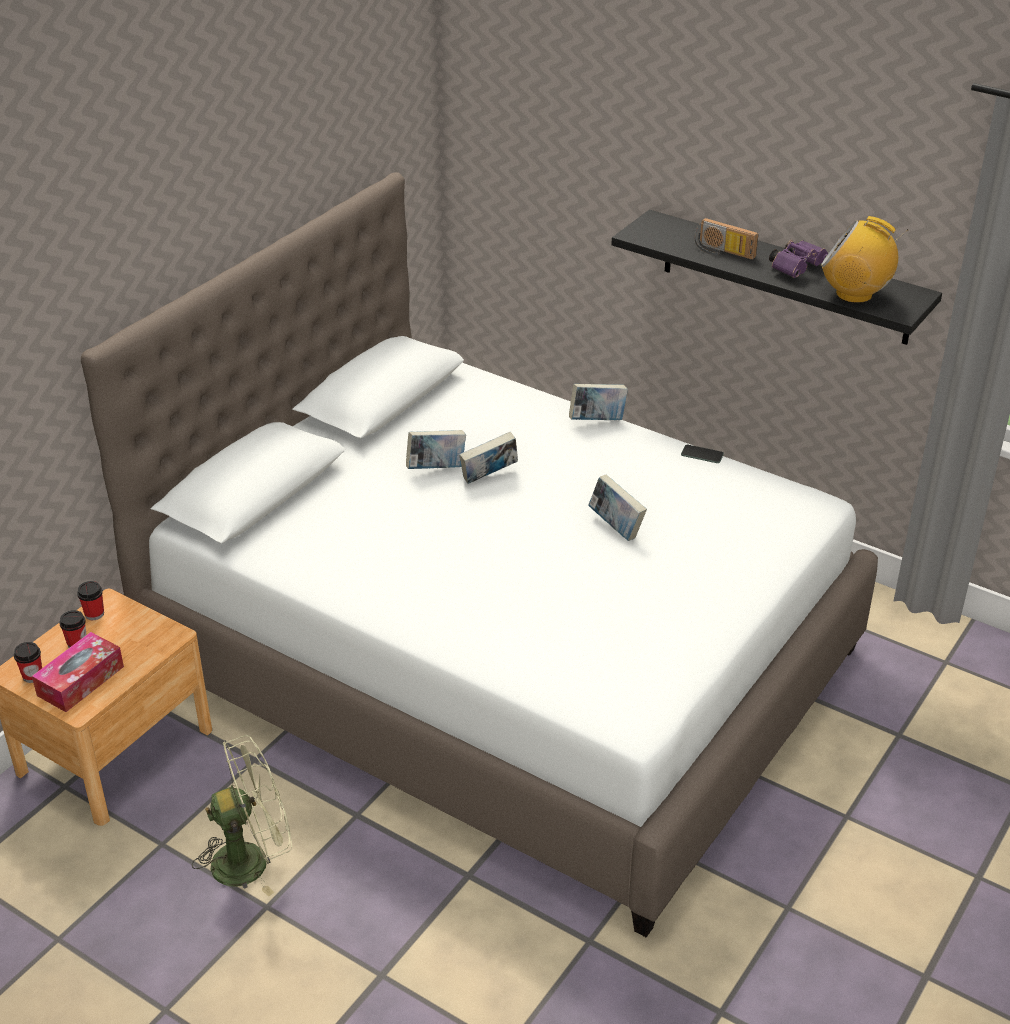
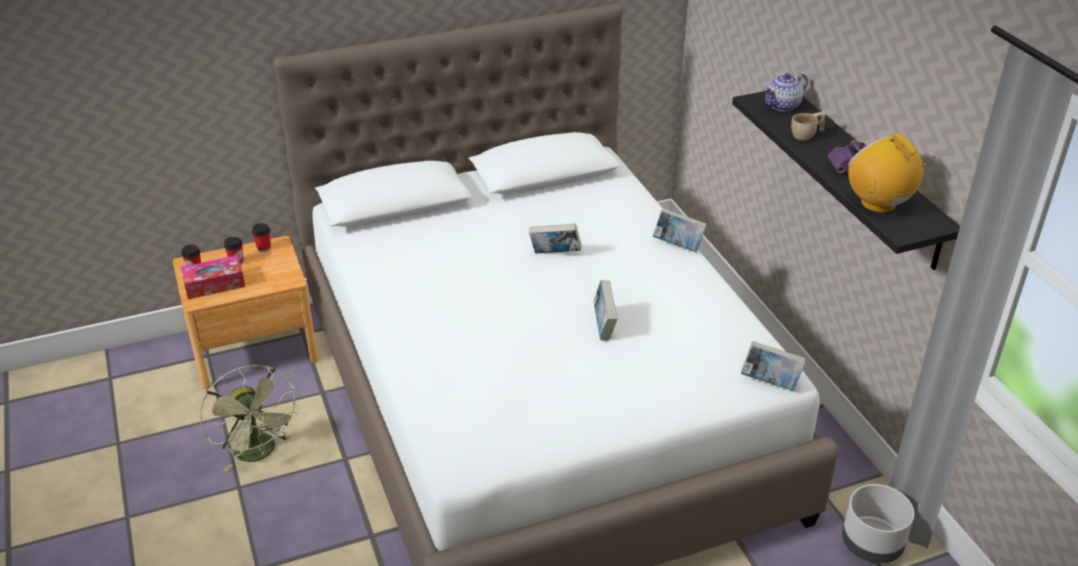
camera: 35 degrees right, 0 degrees up
(252, 859) = (259, 453): green fan -> green fan turned 45 degrees clockwise
(436, 468) = (526, 234): book -> book (770, 383)
(667, 230) = (783, 105): none -> teapot
(702, 454) = (730, 302): phone -> none
(722, 252) = (807, 135): radio -> beige cup
(911, 643) = (871, 544): none -> grey planter

